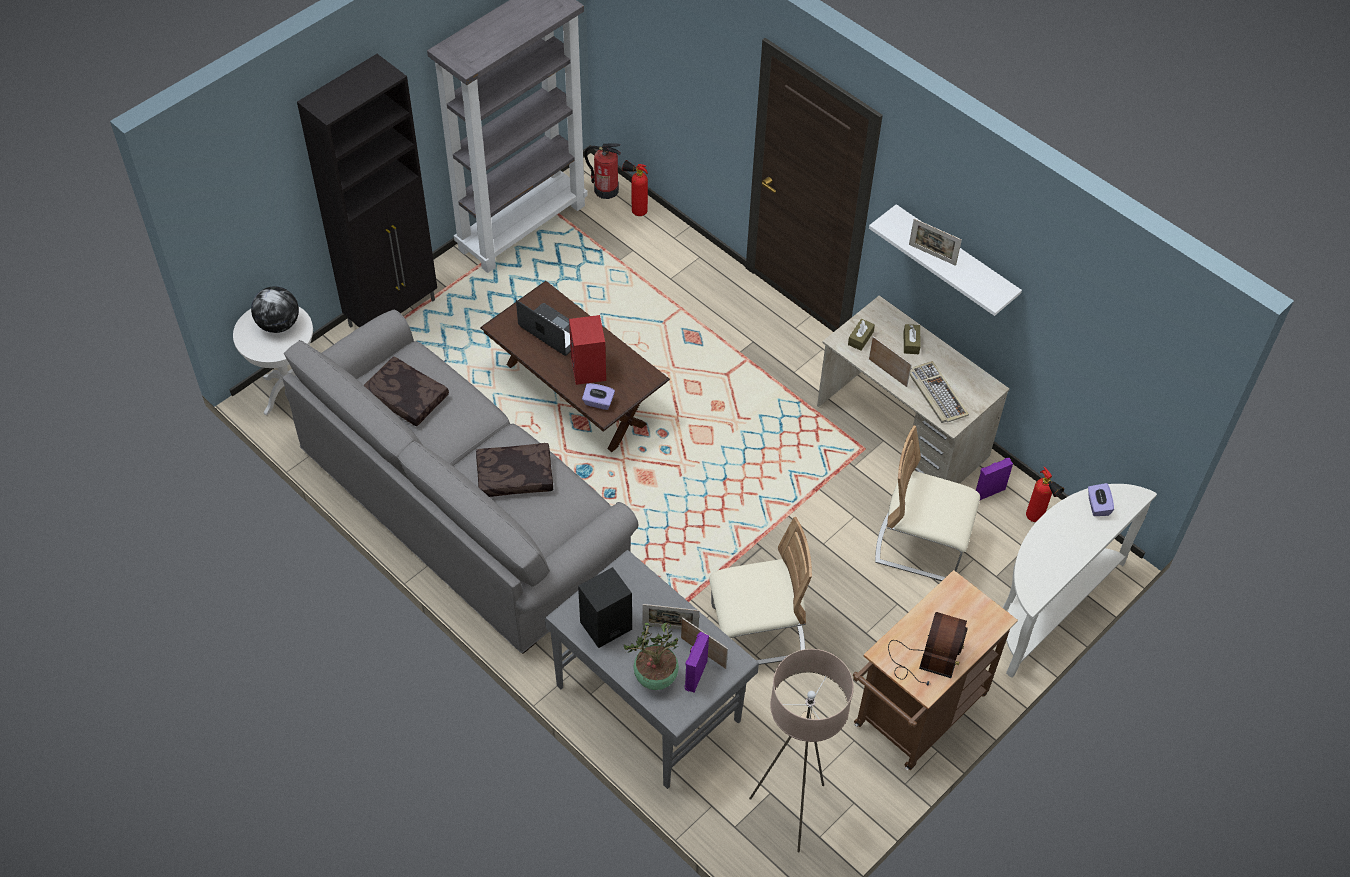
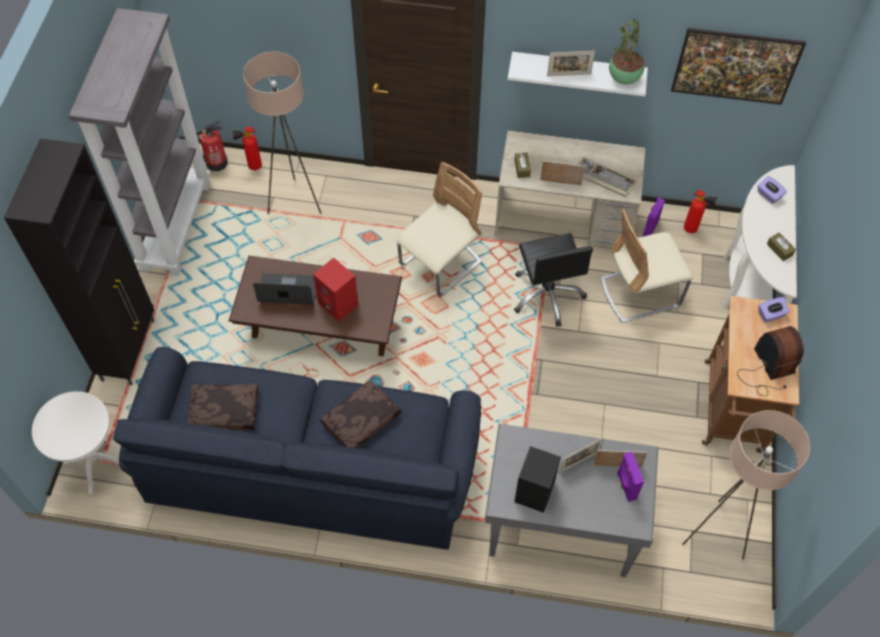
camera: 35 degrees left, 5 degrees up
(279, 324) = (71, 416): globe -> none
(463, 508) = (309, 467): grey sofa -> blue sofa
(598, 402) = (367, 325): purple tissue box -> purple tissue box (771, 315)
(648, 265) = (294, 202): none -> beige floor lamp
(654, 678) = (601, 508): potted plant -> potted plant (623, 79)
(757, 633) = (589, 423): beige chair -> beige chair (440, 264)
(822, 491) = (547, 295): none -> black office chair
(911, 343) = (557, 152): brown tissue box -> brown tissue box (779, 249)
(1102, 350) = (730, 81): none -> picture

